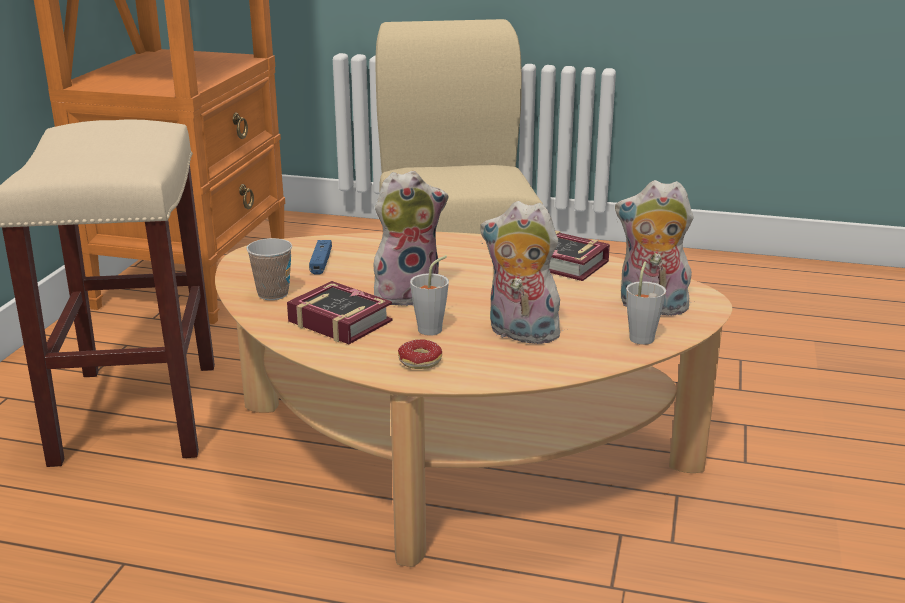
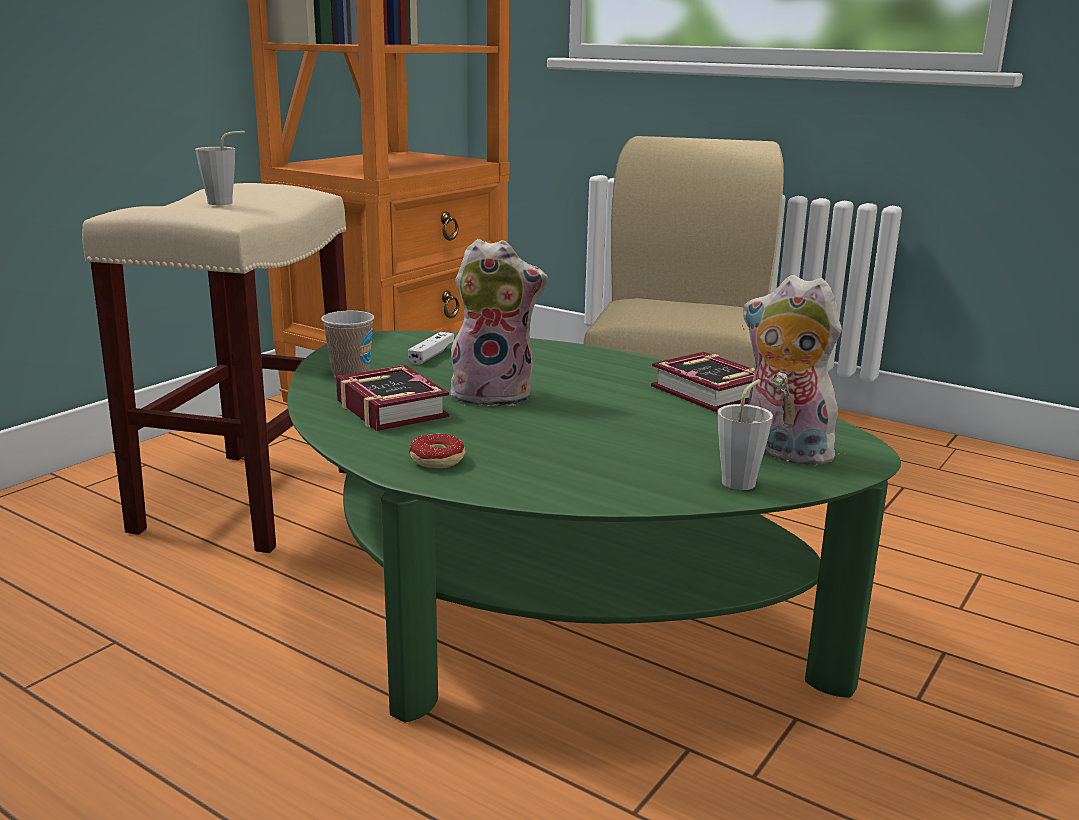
camera: 20 degrees right, 5 degrees down
(321, 263) = (431, 355): blue game controller -> white game controller
(434, 328) = (489, 431): grey cup -> grey cup (226, 202)
(454, 456) = (542, 609): beige coffee table -> green coffee table
(520, 334) = (585, 453): plush toy -> none

